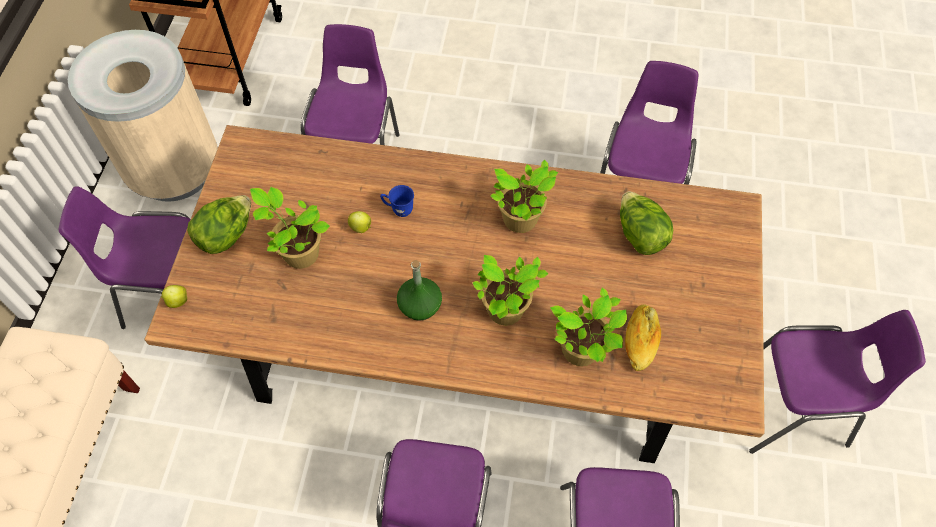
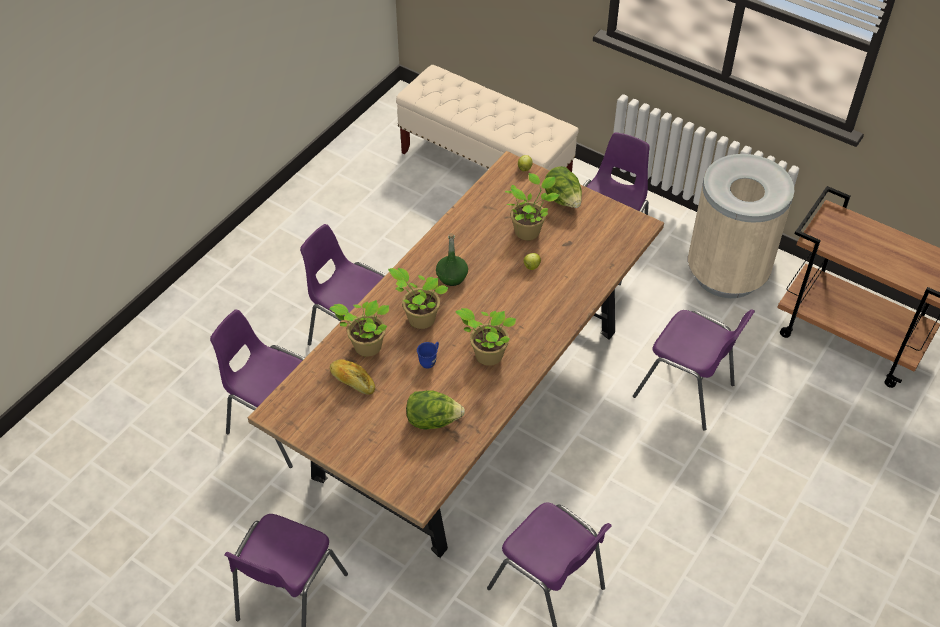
camera: 115 degrees right, 10 degrees down
(398, 209) = (536, 290): blue mug -> blue mug (430, 361)

